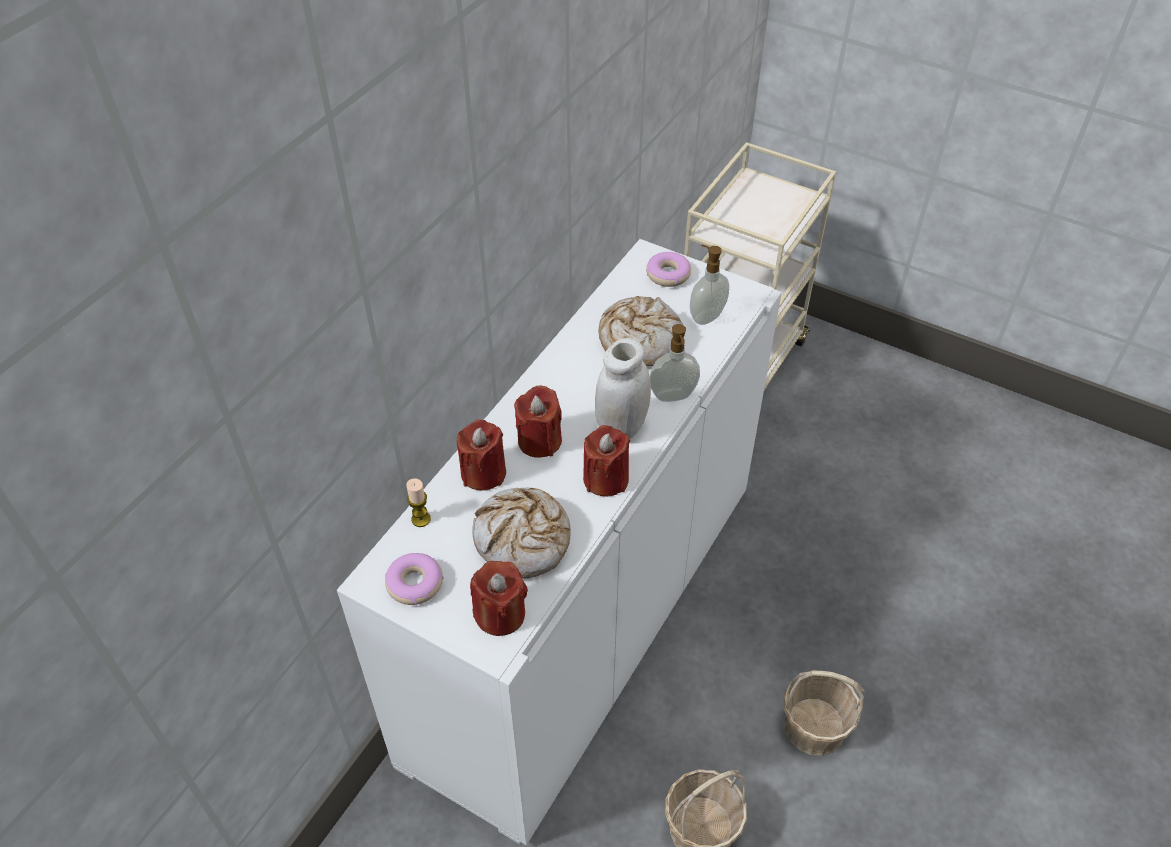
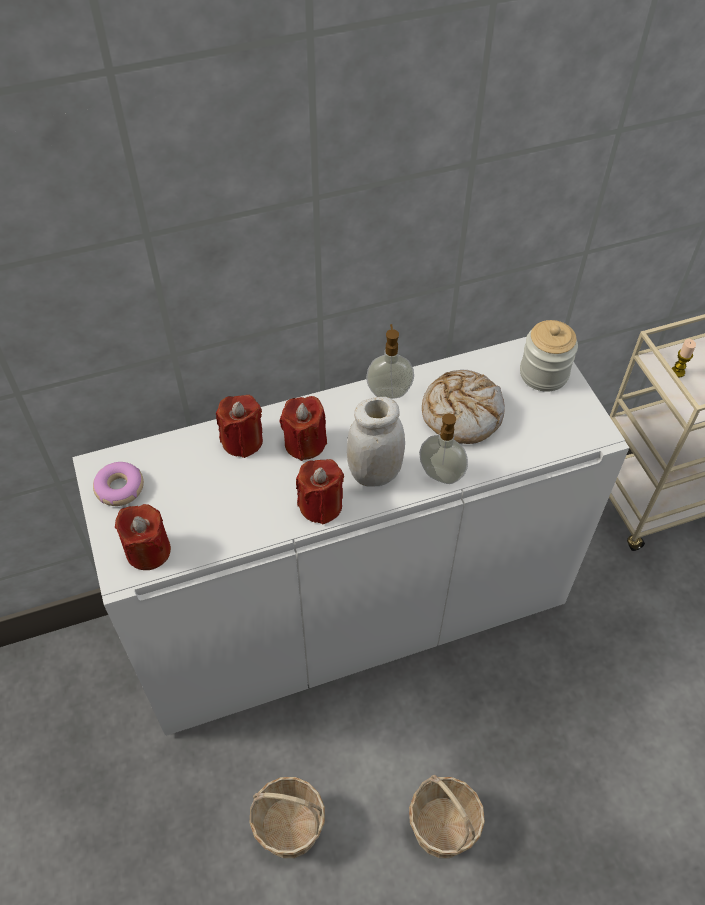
camera: 40 degrees right, 5 degrees up
(421, 519) = (169, 445): candle -> candle (677, 372)
(523, 540) = (217, 509): bread -> none
(668, 274) = (543, 373): donut -> jar
(706, 316) = (538, 427): soap dispenser -> soap dispenser (389, 392)

